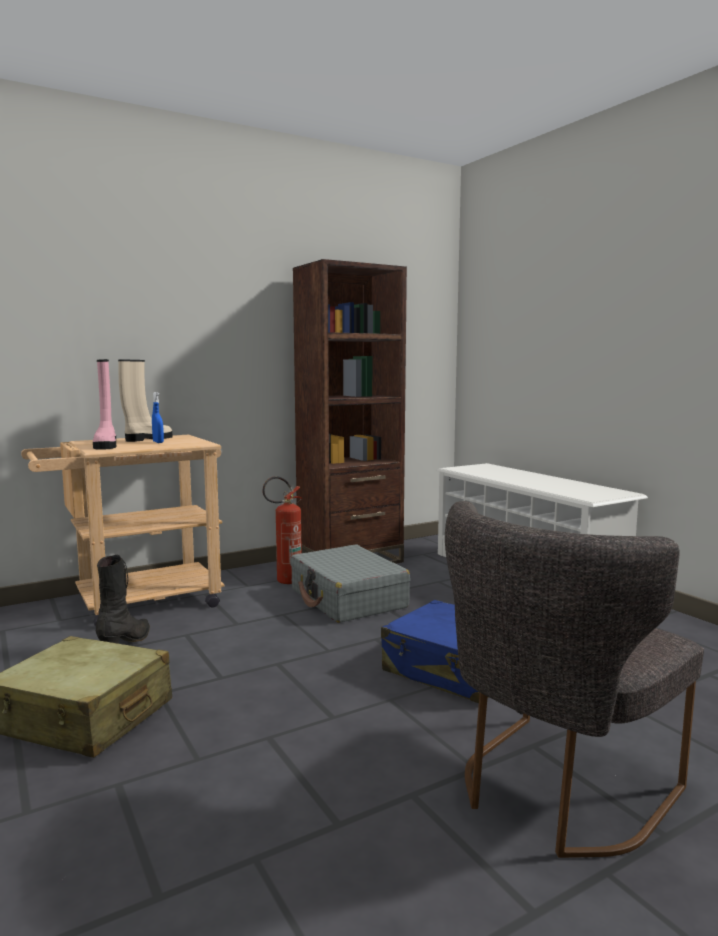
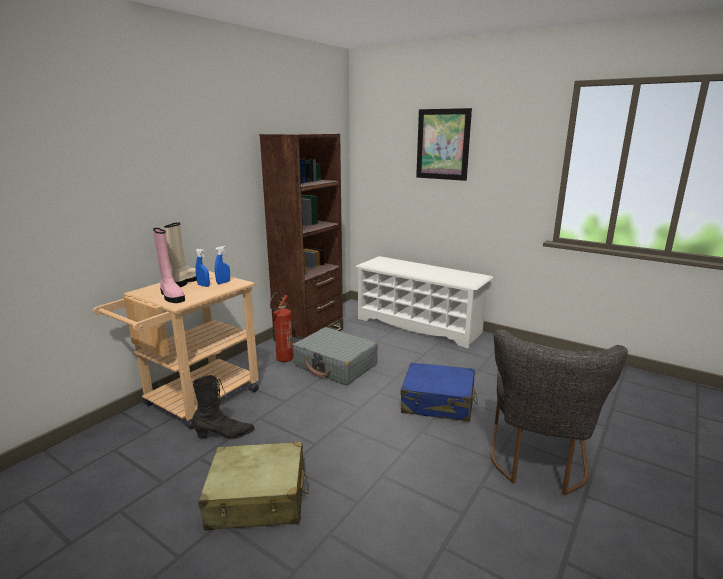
camera: 25 degrees left, 10 degrees up
(126, 643) = (224, 435): black boot -> black boot turned 90 degrees clockwise
(184, 442) = (223, 282): none -> blue spray bottle
(574, 280) = (443, 144): none -> picture

